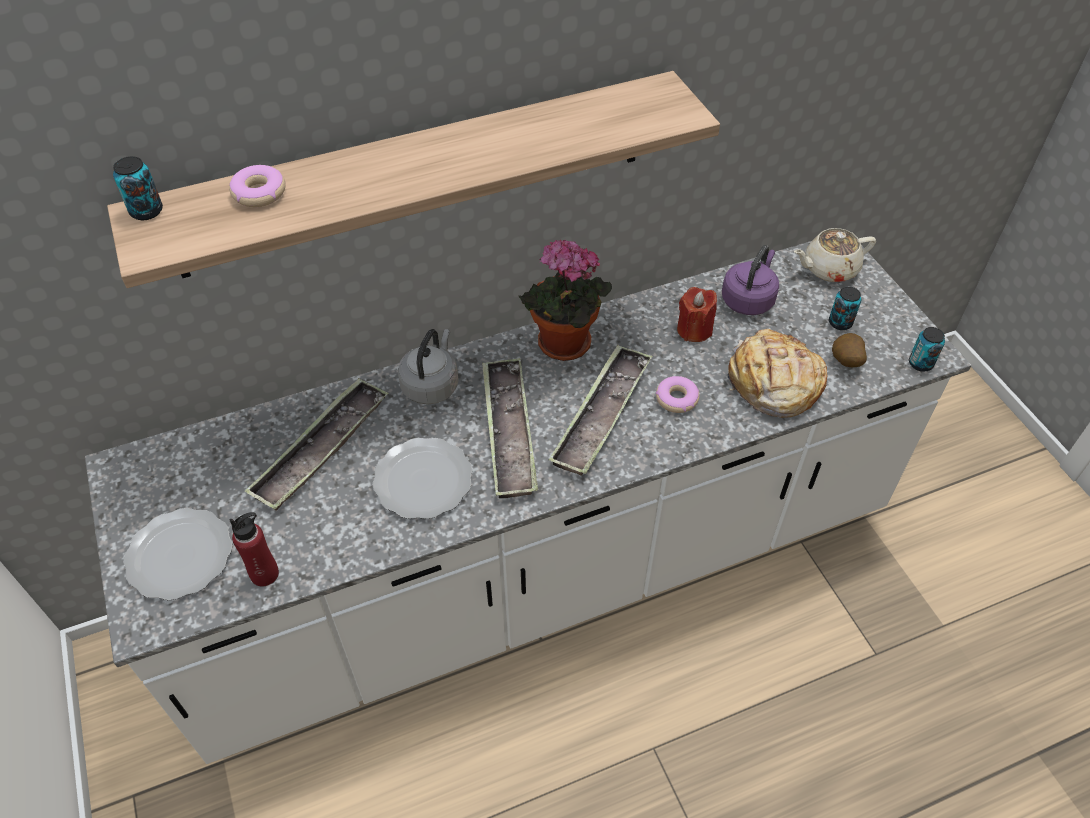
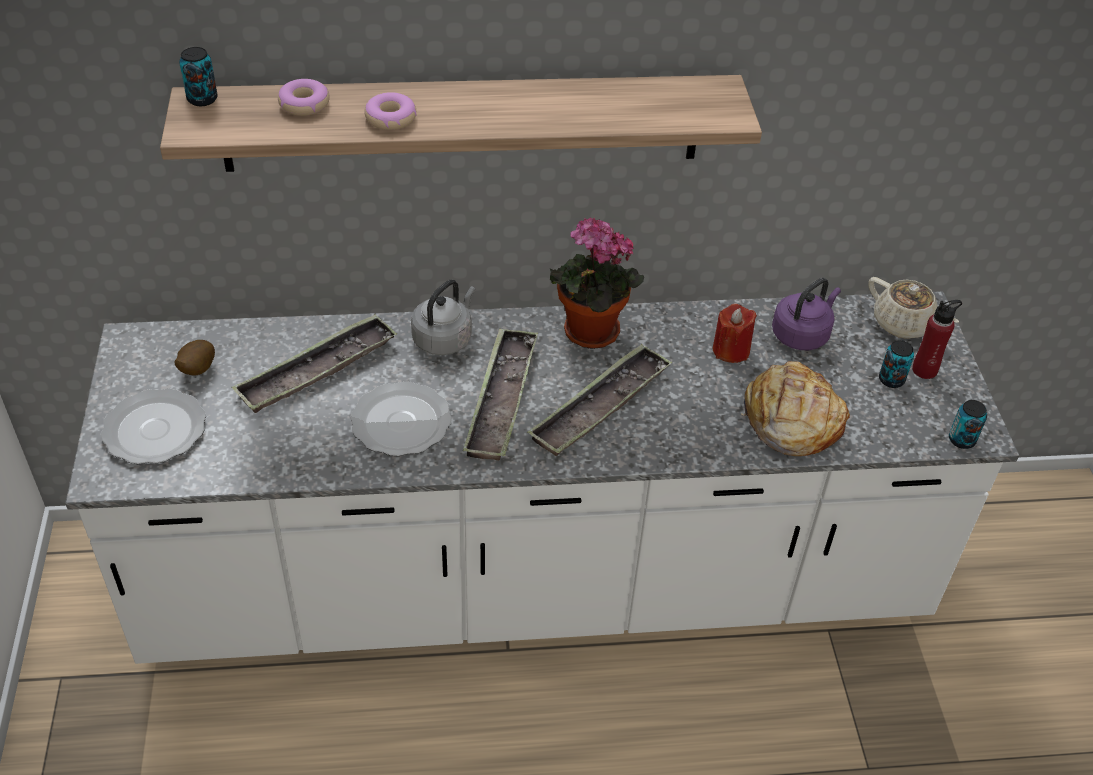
camera: 15 degrees right, 5 degrees down
(264, 574) = (223, 465): red bottle -> red bottle (924, 370)
(676, 399) = (683, 410): donut -> donut (390, 118)
(829, 269) = (903, 324): beige teapot -> beige teapot turned 135 degrees counterclockwise
(845, 362) = (878, 419): potato -> potato (196, 370)

